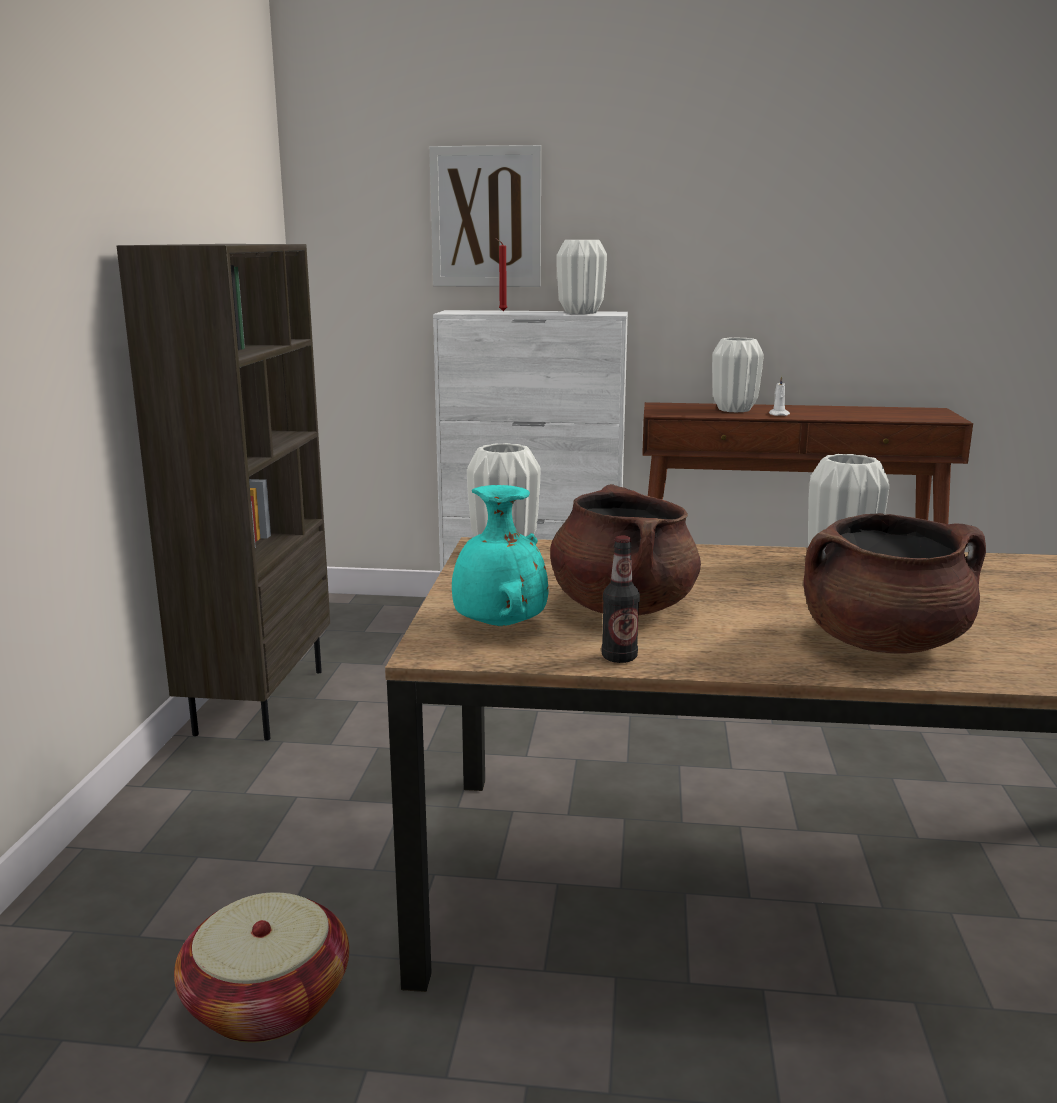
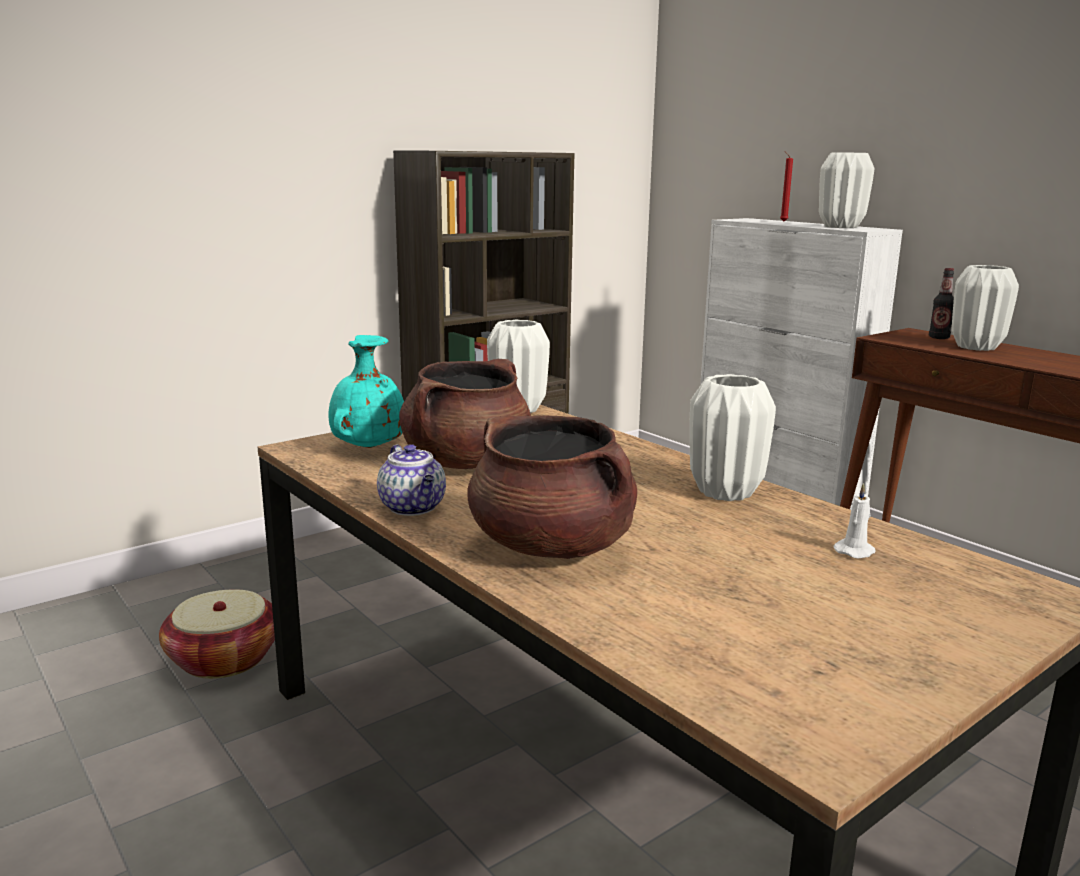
camera: 45 degrees right, 0 degrees up
(486, 217) = (793, 131): picture -> none
(619, 657) = (367, 485): bottle -> bottle (939, 337)
(716, 659) = (413, 508): none -> teapot
(778, 414) = (1011, 358): white candle -> white candle (855, 551)

